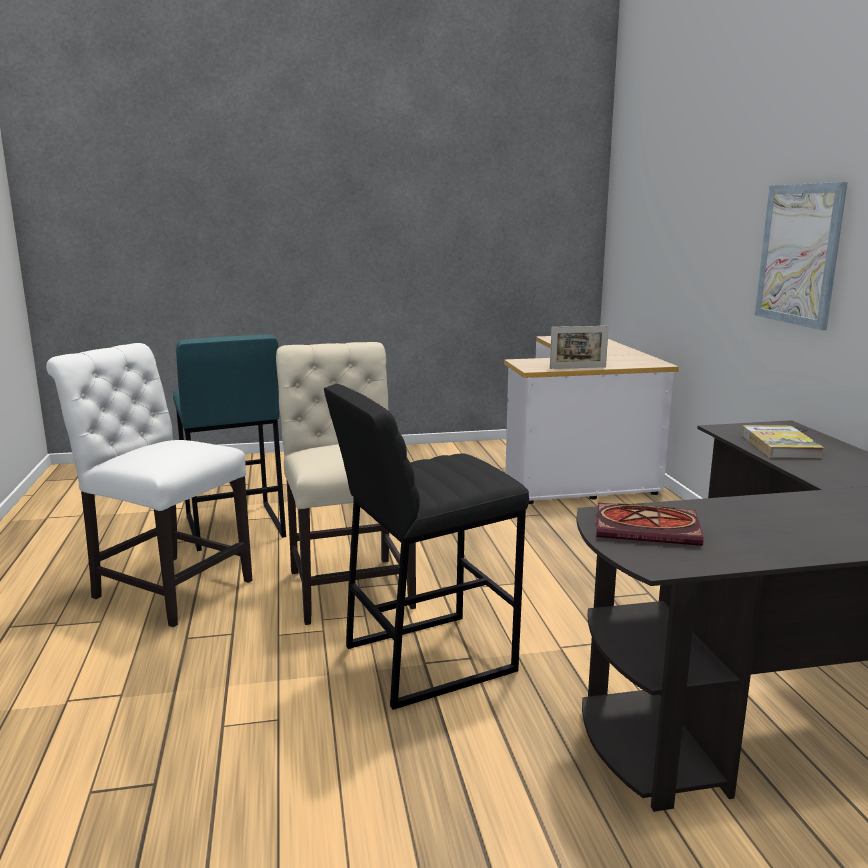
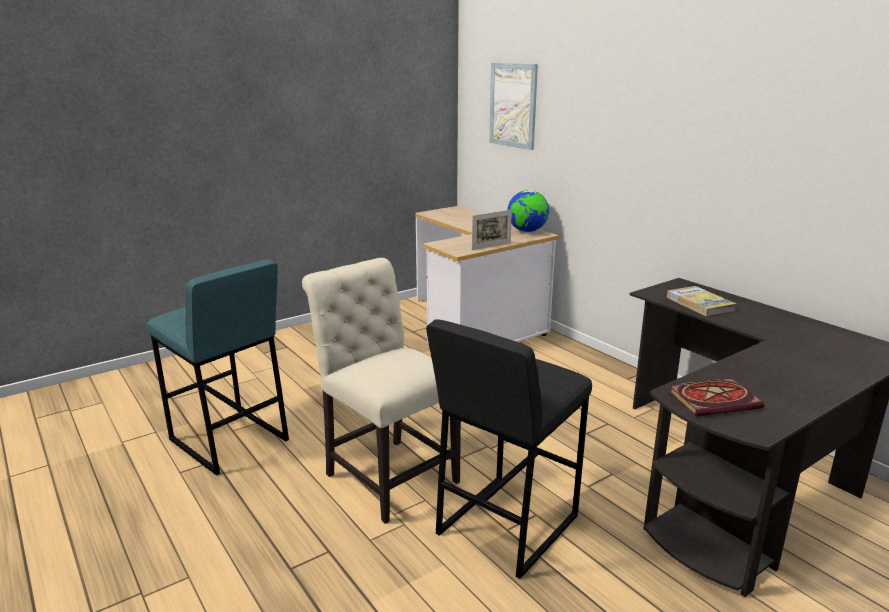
camera: 25 degrees left, 5 degrees up
(167, 587) = (221, 521): white chair -> none
(643, 360) = (527, 231): none -> globe
(799, 254) = (676, 155): picture -> picture (513, 105)

